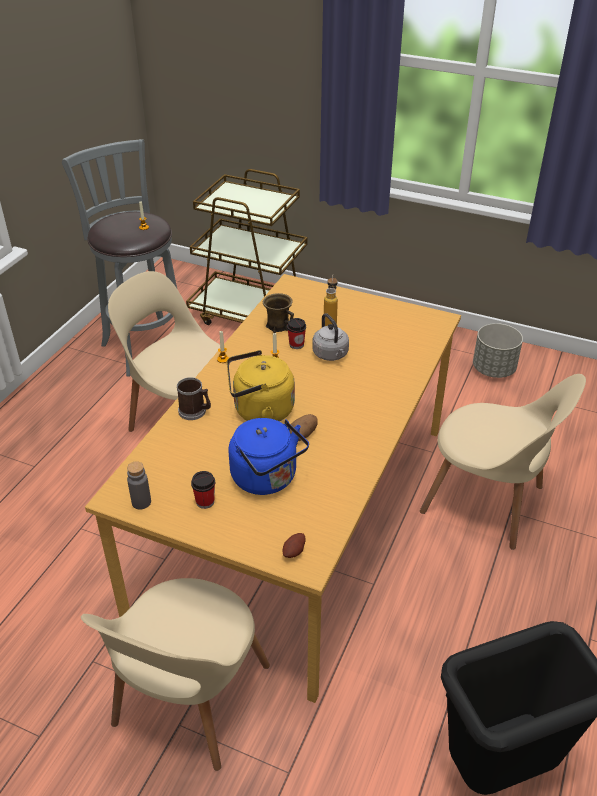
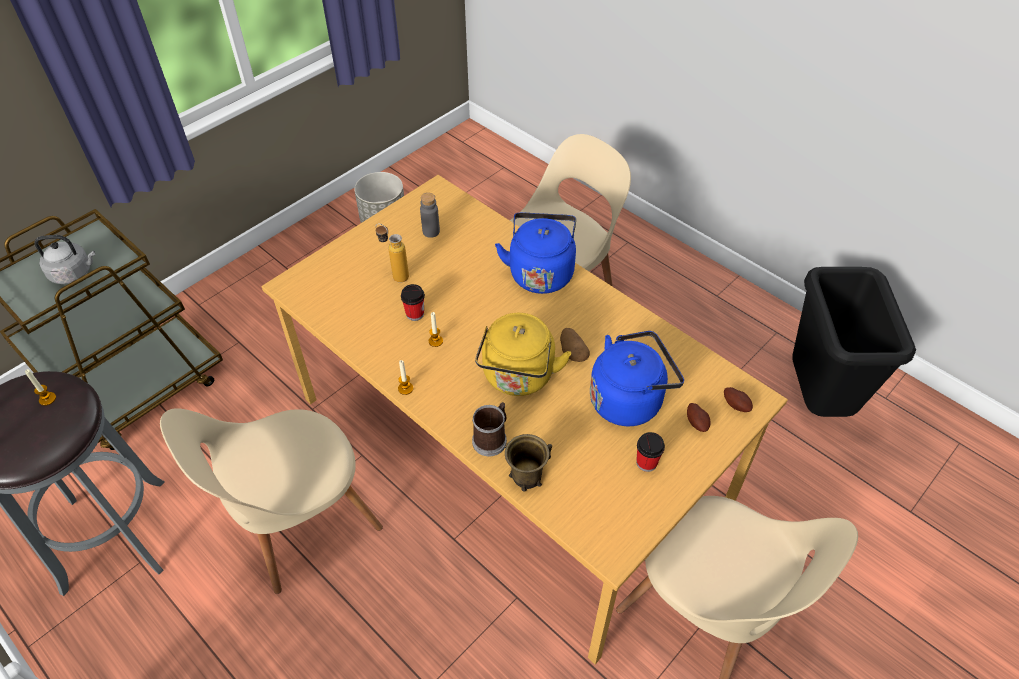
camera: 70 degrees left, 10 degrees up
(141, 502) = (629, 524): grey bottle -> grey bottle (431, 231)
(261, 527) = (697, 423): none -> potato
(278, 326) = (369, 320): brown mug -> brown mug (526, 475)
(331, 355) = (450, 290): grey kettle -> grey kettle (74, 273)
(383, 397) = (540, 272): none -> blue kettle

